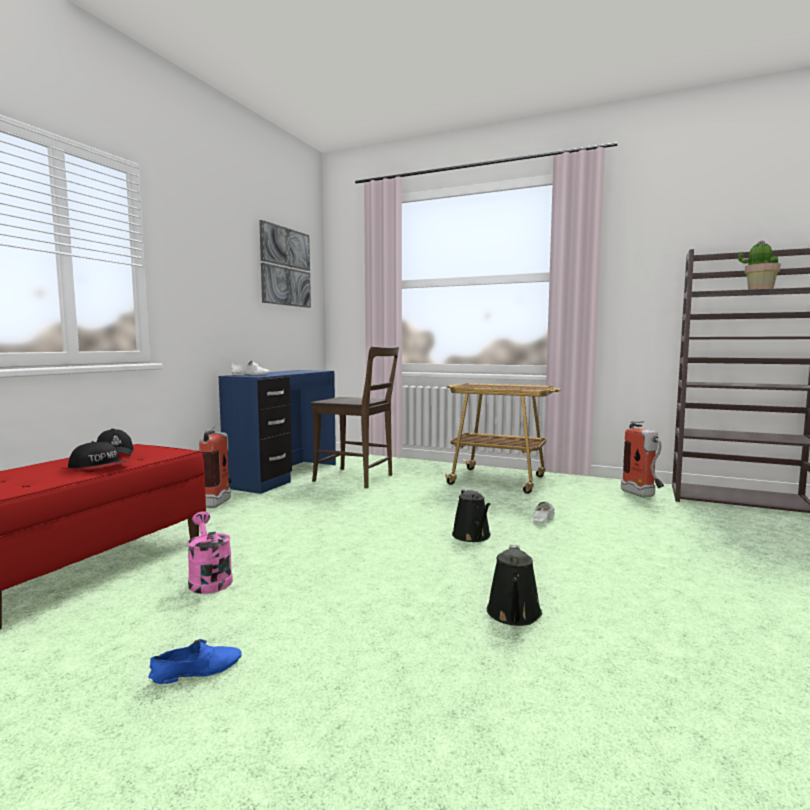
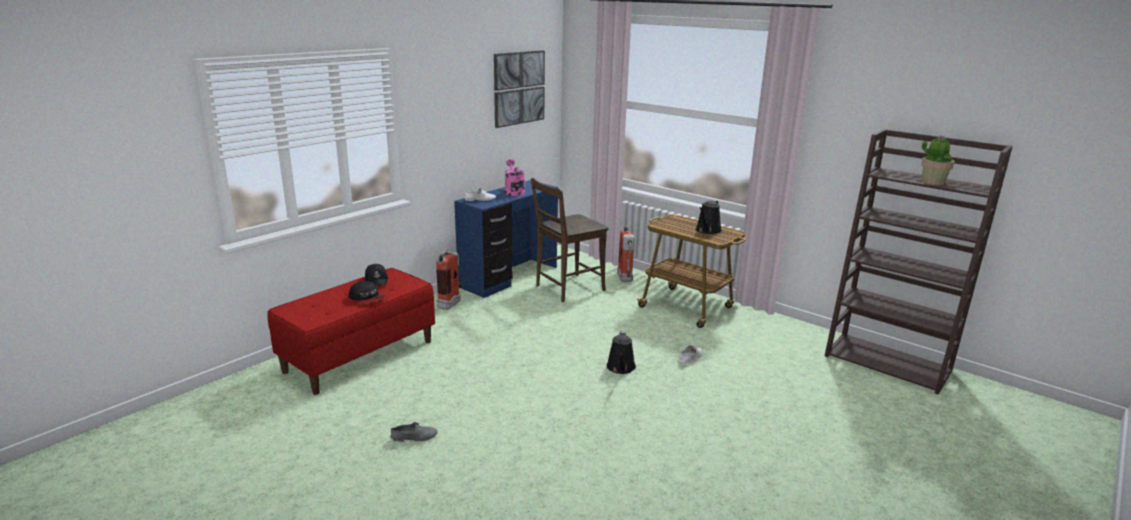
camera: 15 degrees right, 15 degrees up
(197, 669) = (414, 436): blue shoe -> grey shoe
(209, 579) = (431, 377): pink watering can -> pink watering can (513, 192)
(357, 478) = (566, 289): brown chair -> brown chair turned 105 degrees clockwise
(514, 614) = (603, 436): black watering can -> black watering can (707, 231)
(642, 495) = (801, 345): fire extinguisher -> fire extinguisher (625, 280)

